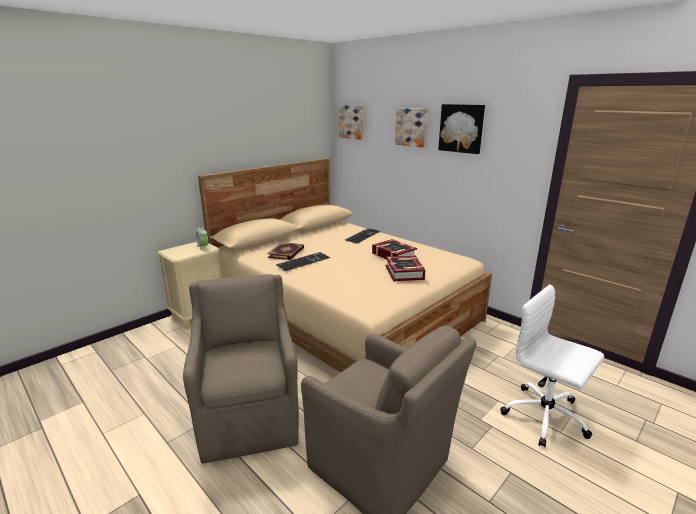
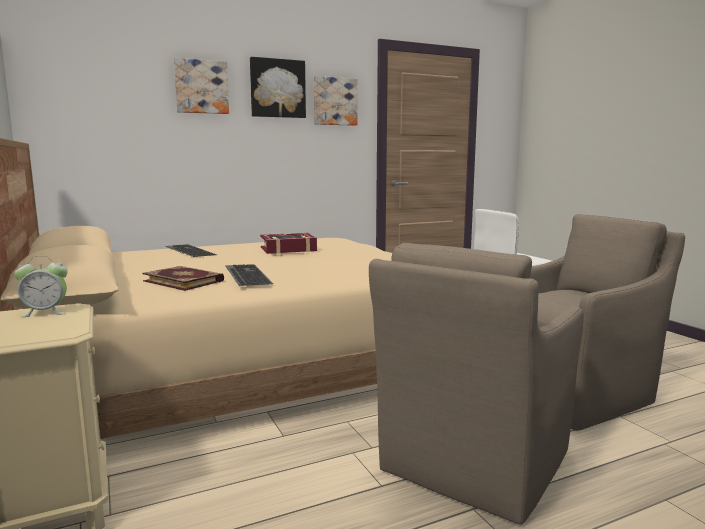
camera: 70 degrees left, 10 degrees down
(250, 416) = (472, 464): brown armchair -> brown armchair turned 60 degrees counterclockwise
(351, 121) = (66, 77): picture -> picture (334, 101)
(404, 272) = (350, 251): book -> none

